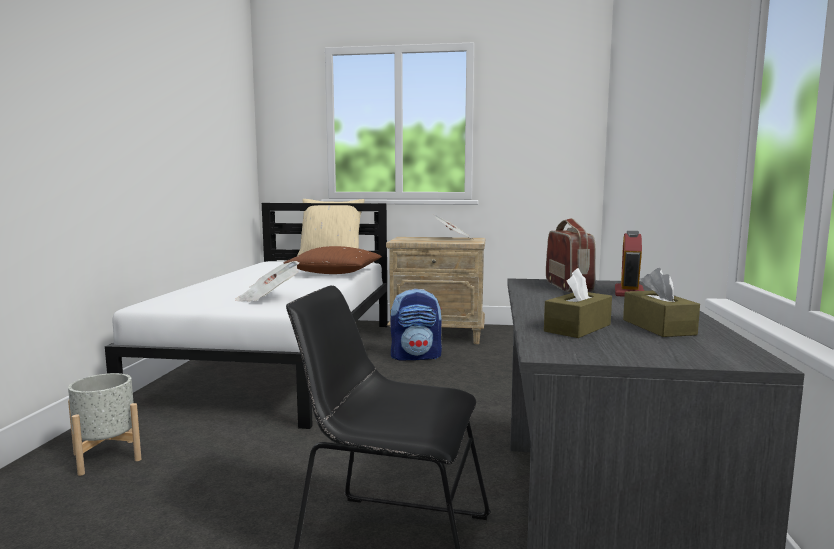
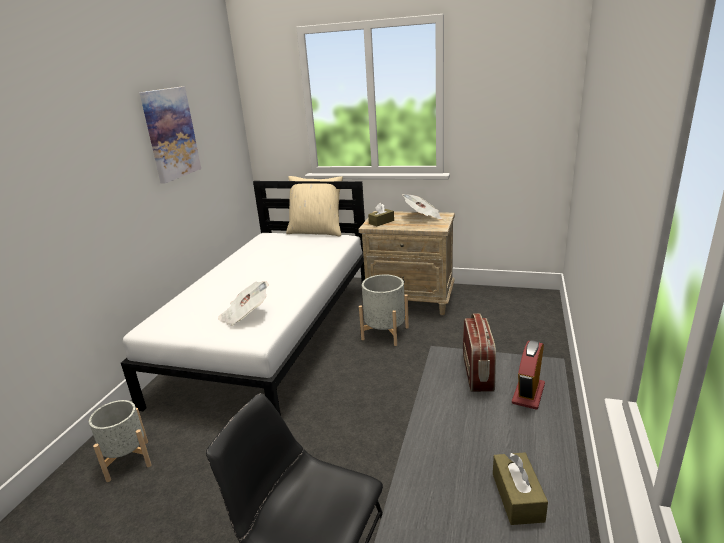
camera: 10 degrees right, 15 degrees up
(188, 118) = (170, 134): none -> picture
(335, 272) = (313, 261): brown pillow -> none
(416, 356) = (385, 333): backpack -> grey planter
(577, 328) = (443, 494): brown tissue box -> brown tissue box (381, 222)

